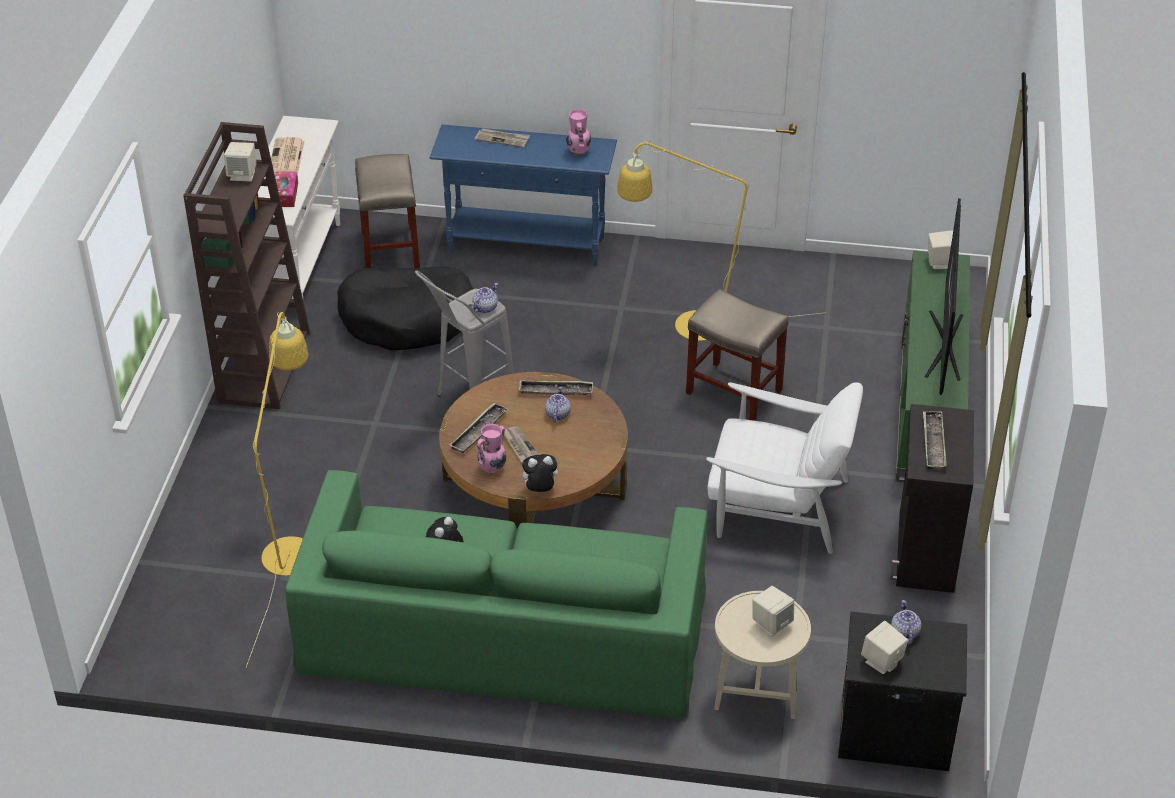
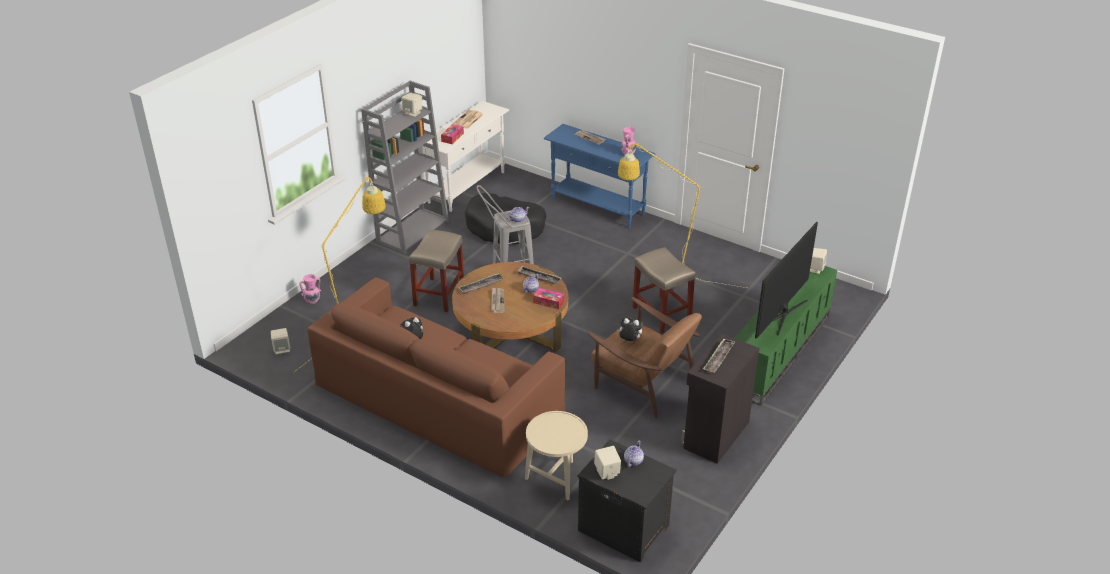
camera: 25 degrees right, 5 degrees down
(264, 366) = (413, 230): brown bookcase -> grey bookcase
(390, 249) = (521, 191): beige stool -> beige stool (439, 294)
(492, 468) = (474, 306): pink vase -> pink vase (313, 301)
(503, 631) = (438, 398): green sofa -> brown sofa
(539, 490) = (490, 325): plush toy -> plush toy (629, 341)
(598, 426) = (548, 302): none -> tissue box
(771, 624) = (562, 433): beige speaker -> beige speaker (282, 349)
(777, 506) = (642, 382): white armchair -> brown armchair

